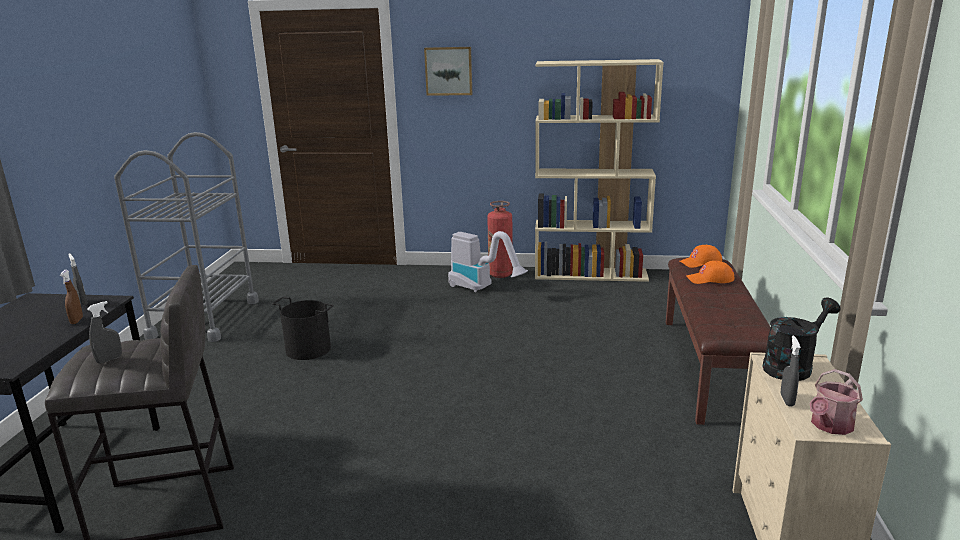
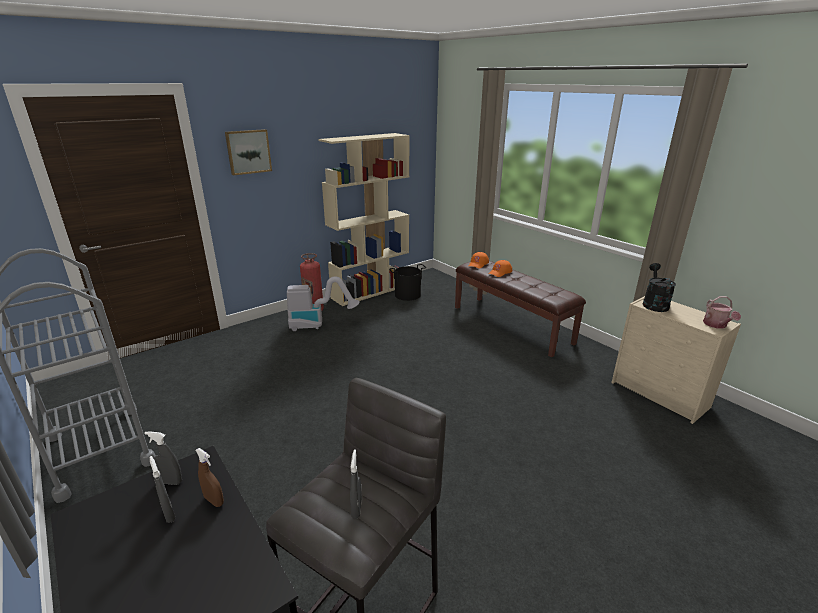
camera: 45 degrees left, 5 degrees up
(308, 349) = (260, 425): black bucket -> black bucket (407, 294)
(787, 400) = (684, 320): grey spray bottle -> grey spray bottle (169, 514)

